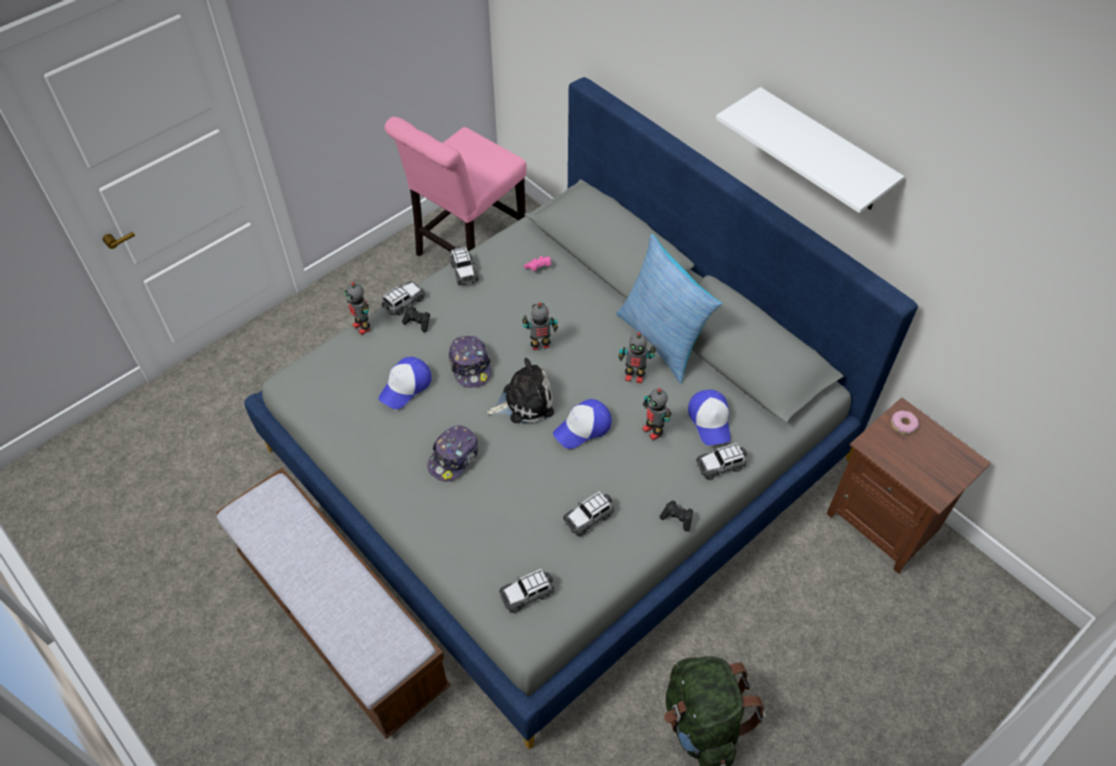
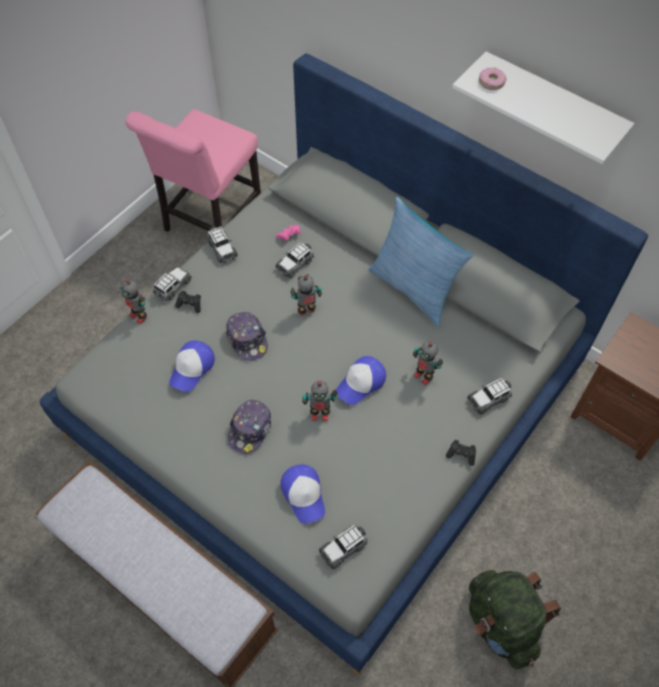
camera: 10 degrees left, 5 degrees up
(524, 401) = (303, 366): plush toy -> none
(588, 518) = (383, 467): toy car -> toy car (295, 264)
(634, 376) = (396, 327): toy robot -> toy robot (320, 414)
(710, 421) = (471, 359): cap -> cap (304, 494)
(903, 425) = (637, 337): donut -> donut (491, 82)

